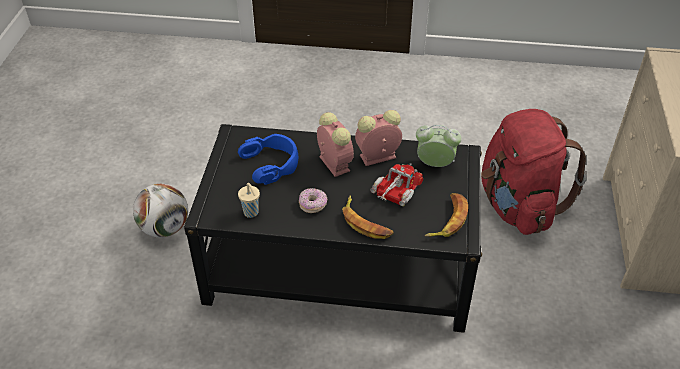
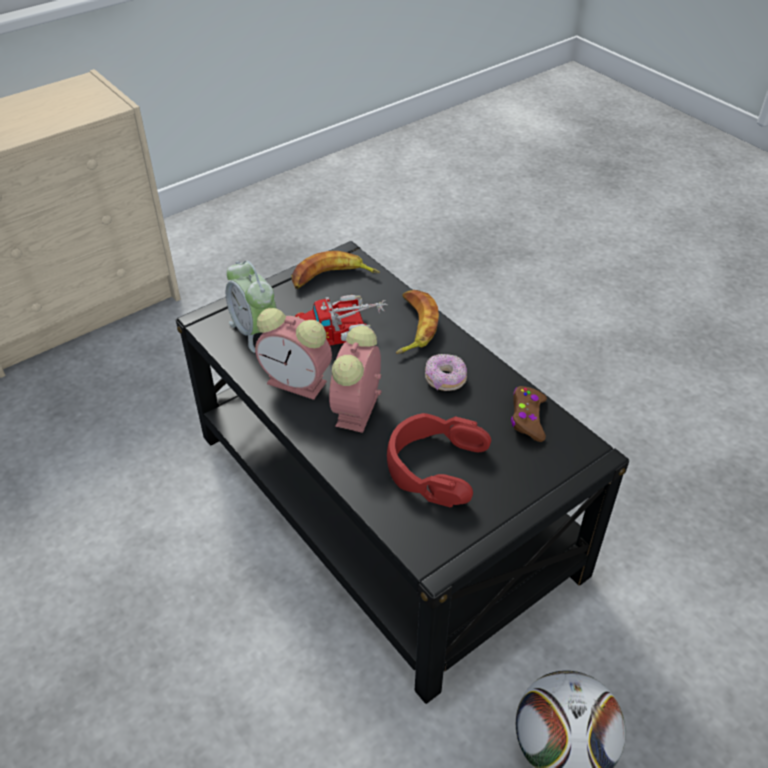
camera: 135 degrees left, 0 degrees up
(251, 213) = (527, 418): beige cup -> brown game controller
(271, 164) = (434, 466): blue headphones -> red headphones
(518, 205) = (121, 417): red backpack -> none

